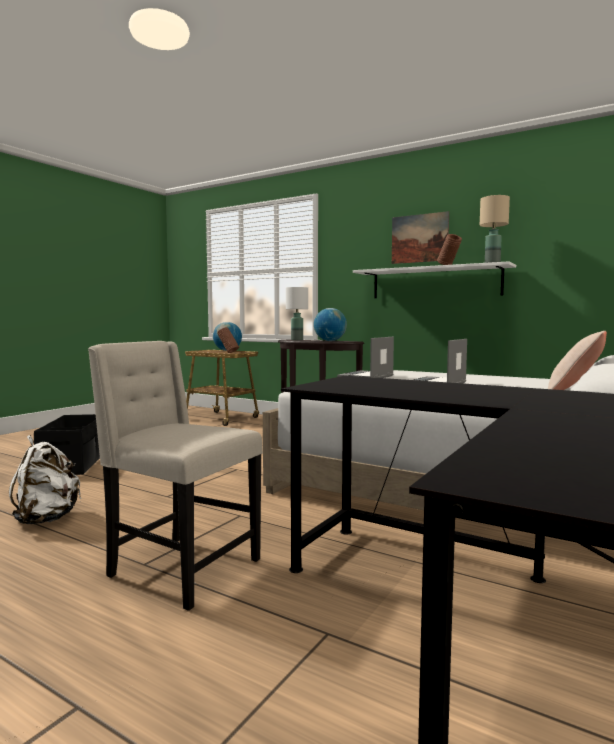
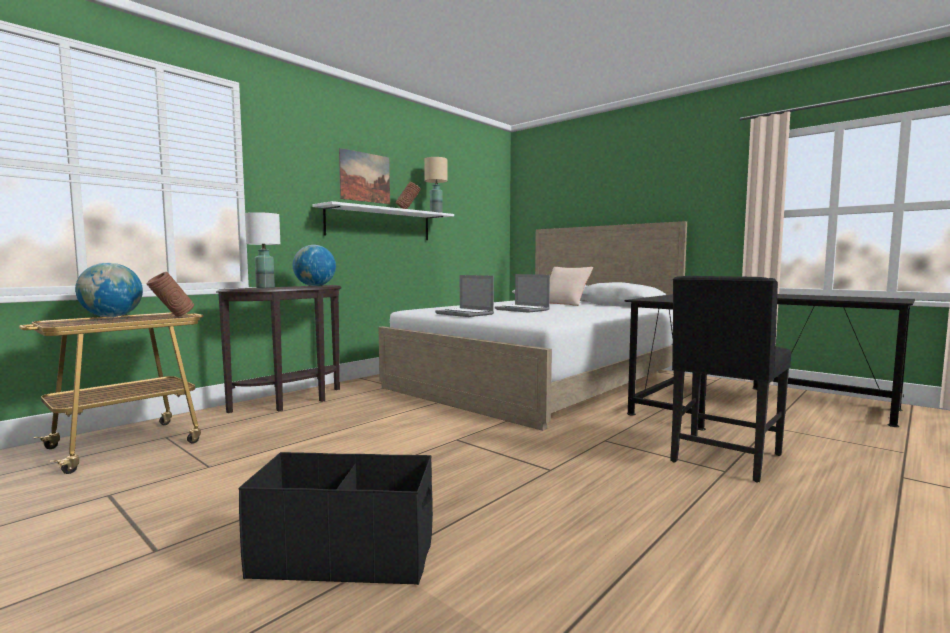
camera: 80 degrees left, 0 degrees up
(46, 519) = (640, 534): white backpack -> none
(181, 569) = (723, 458): beige chair -> black chair

